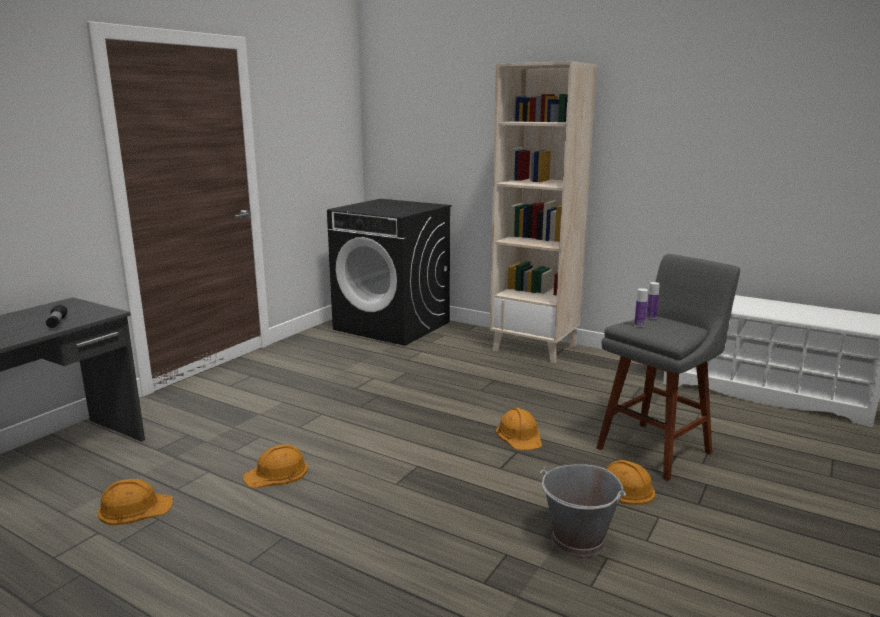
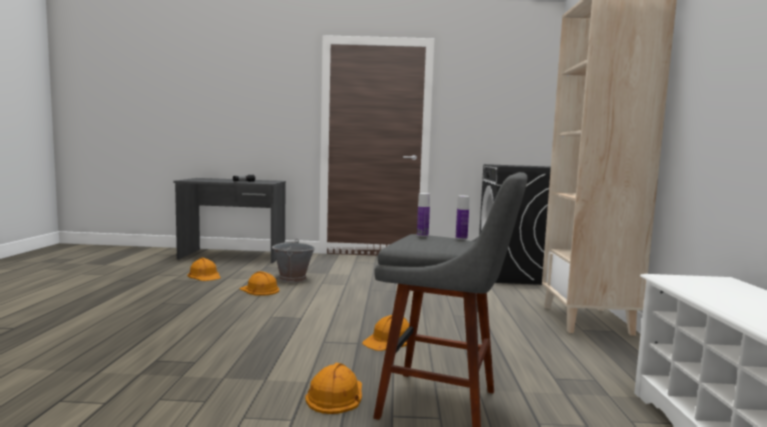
camera: 60 degrees right, 10 degrees down
(578, 541) = (226, 386): grey bucket -> grey bucket (292, 279)

